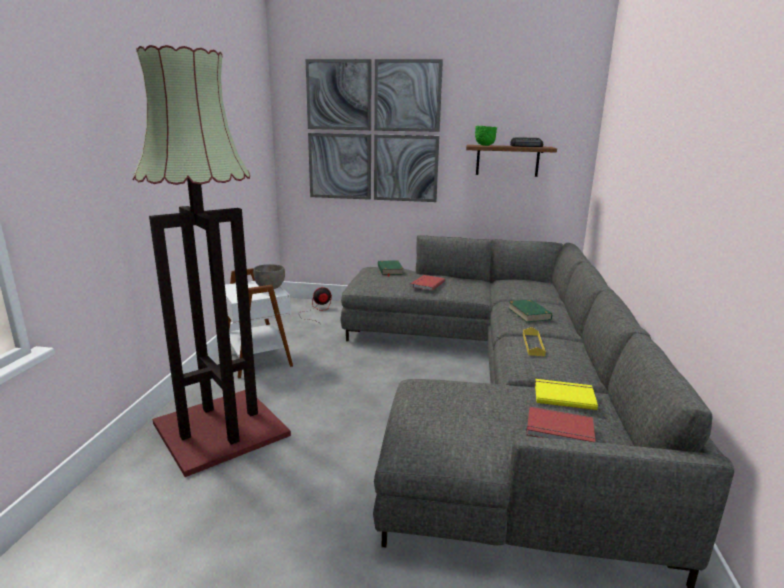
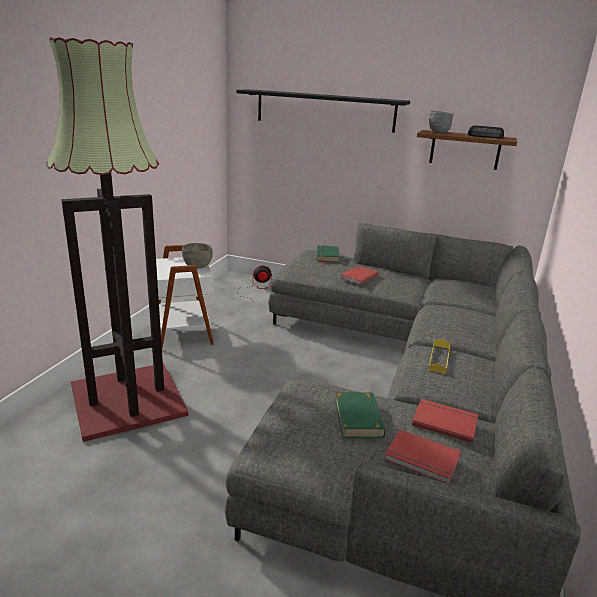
camera: 10 degrees right, 5 degrees up
(373, 132) = (325, 110): picture -> black shelf
(484, 145) = (438, 133): green bowl -> grey bowl
(529, 313) = (451, 322): green book -> green book (358, 418)
(563, 395) = (444, 421): yellow book -> red book

